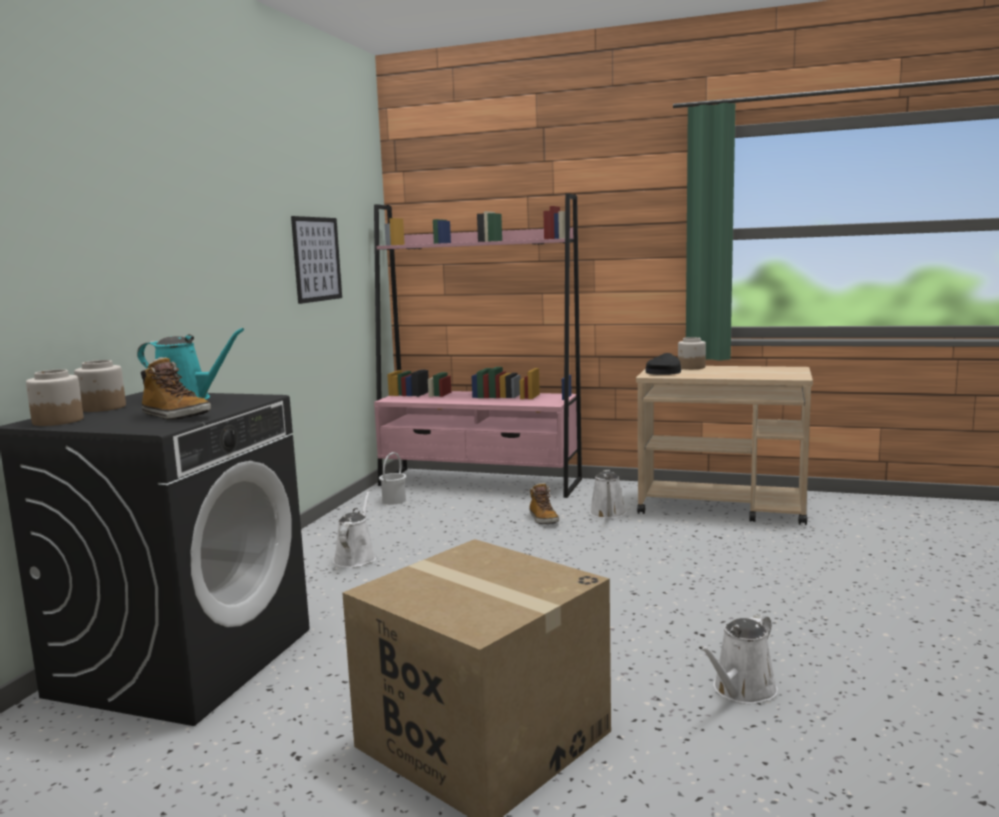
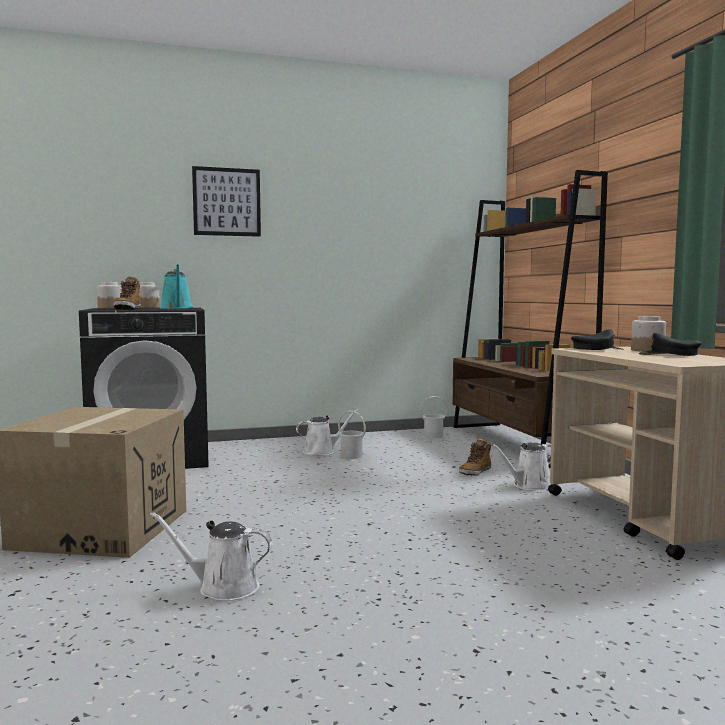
camera: 55 degrees right, 5 degrees down
(317, 259) = (396, 240): picture -> picture (227, 202)
(402, 549) = (351, 456): none -> white bucket
(480, 482) = (516, 443): pink bookcase -> brown bookcase
(730, 369) = (669, 354): none -> black cap

